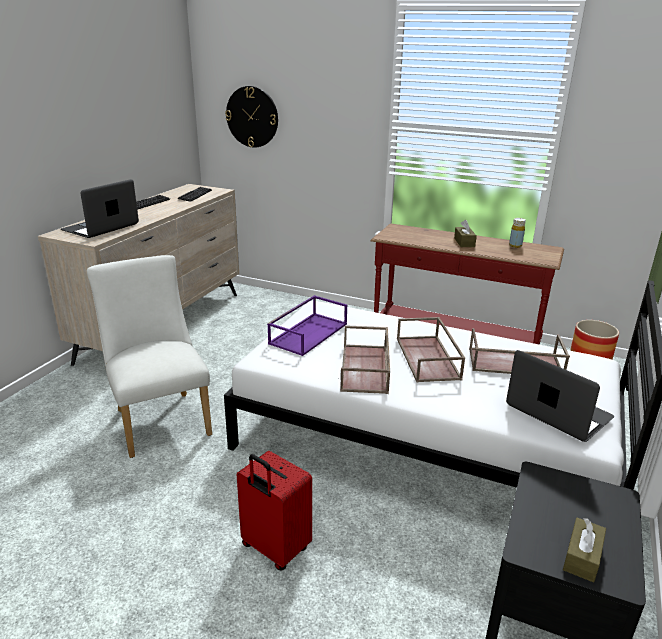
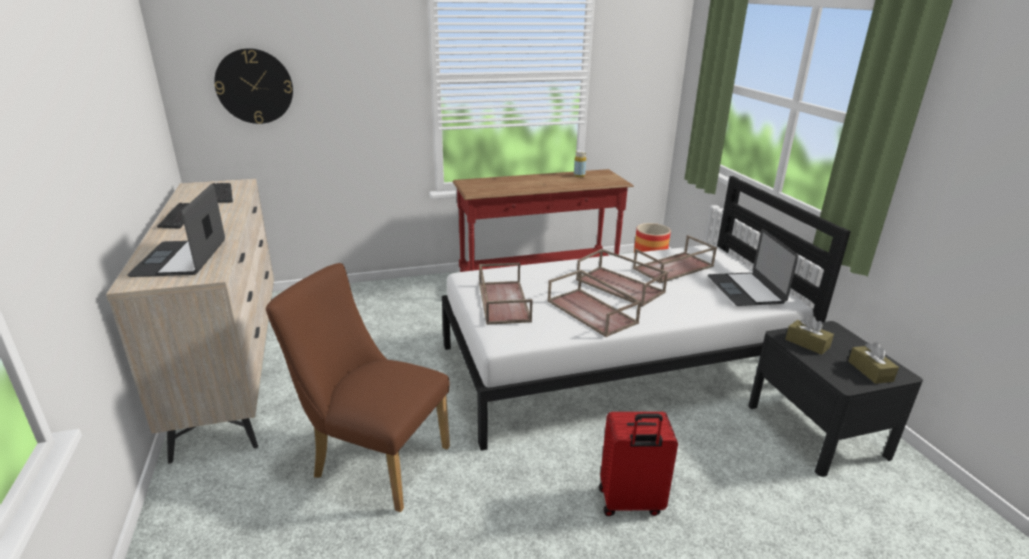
camera: 40 degrees left, 0 degrees up
(160, 418) = (374, 460): white chair -> brown chair
(308, 333) = (502, 301): purple tray -> brown tray
(464, 242) = (541, 182): brown tissue box -> brown tissue box (807, 343)
(558, 412) = (745, 289): laptop -> laptop turned 105 degrees counterclockwise

